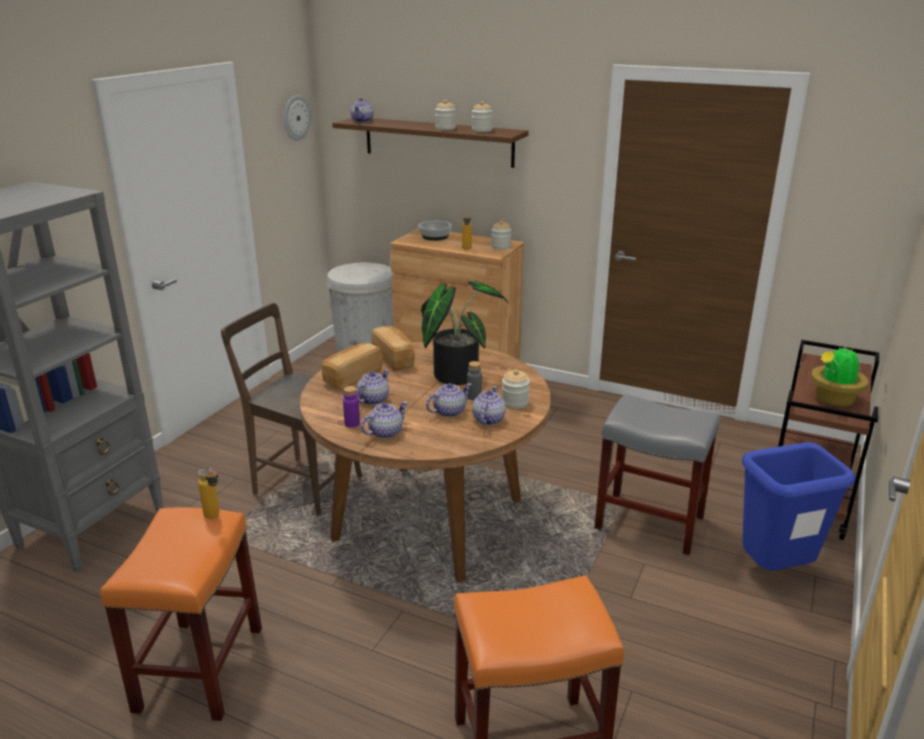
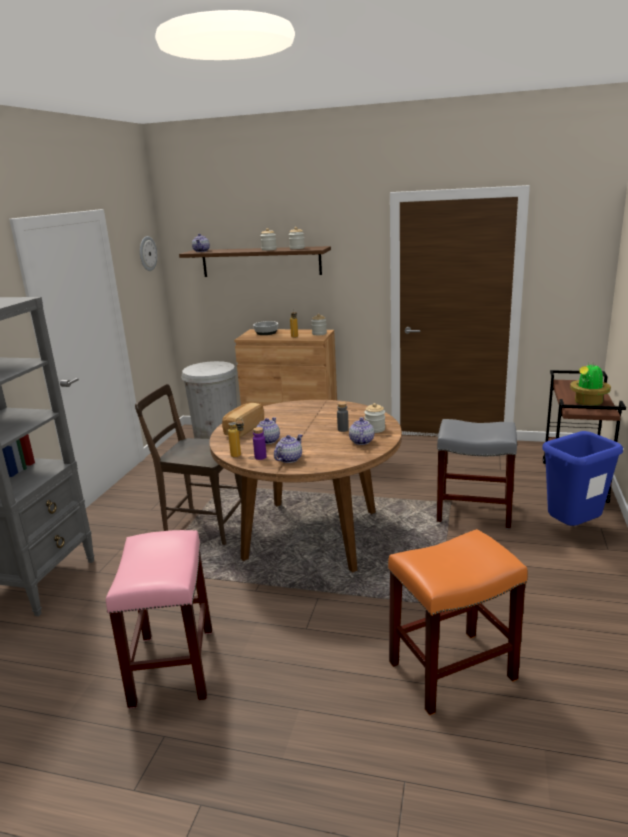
camera: 10 degrees left, 5 degrees down
(200, 668) = (172, 665): orange stool -> pink stool
(215, 517) = (178, 535): bottle -> bottle (239, 456)
(394, 359) = (269, 414): bread -> none
(449, 411) = (329, 440): teapot -> none
(456, 373) = (321, 417): potted plant -> none

